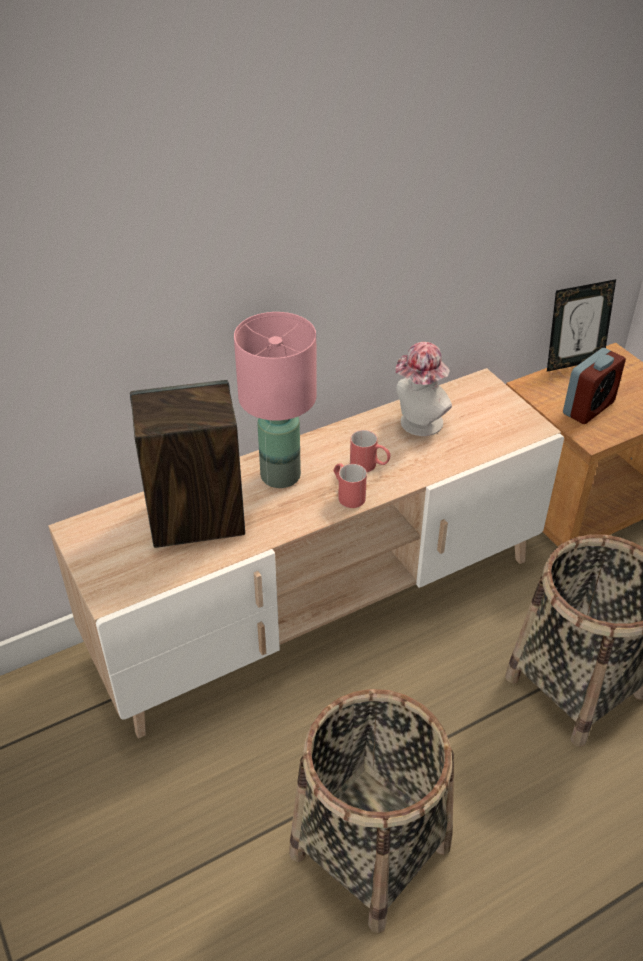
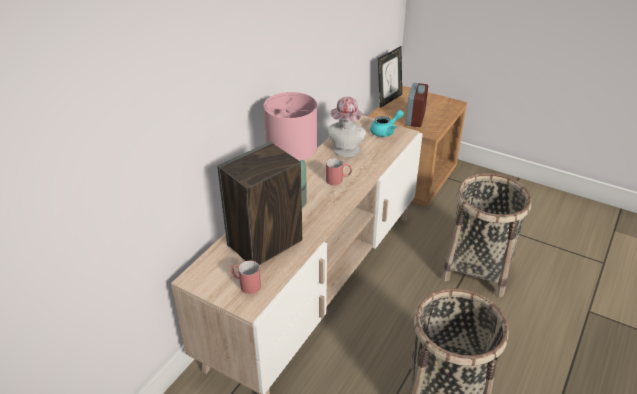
camera: 30 degrees left, 5 degrees down
(347, 494) = (340, 198): red mug -> red mug (246, 284)
(506, 414) = (385, 131): none -> turquoise teapot

